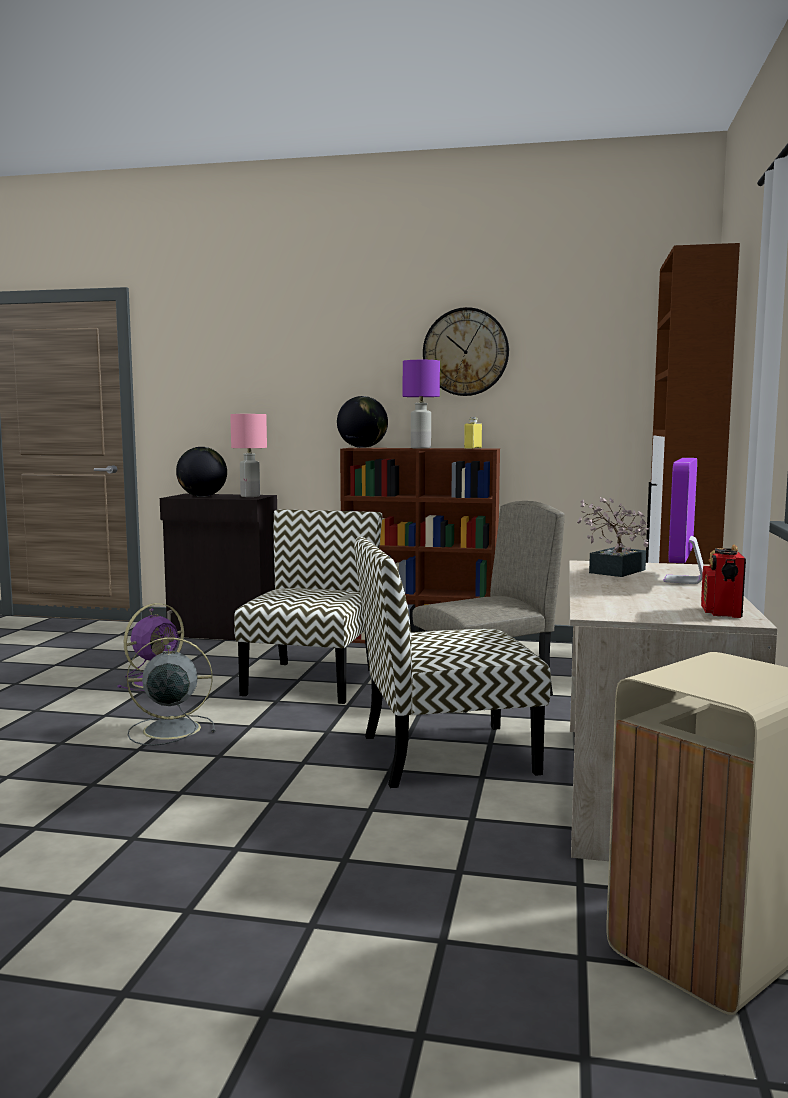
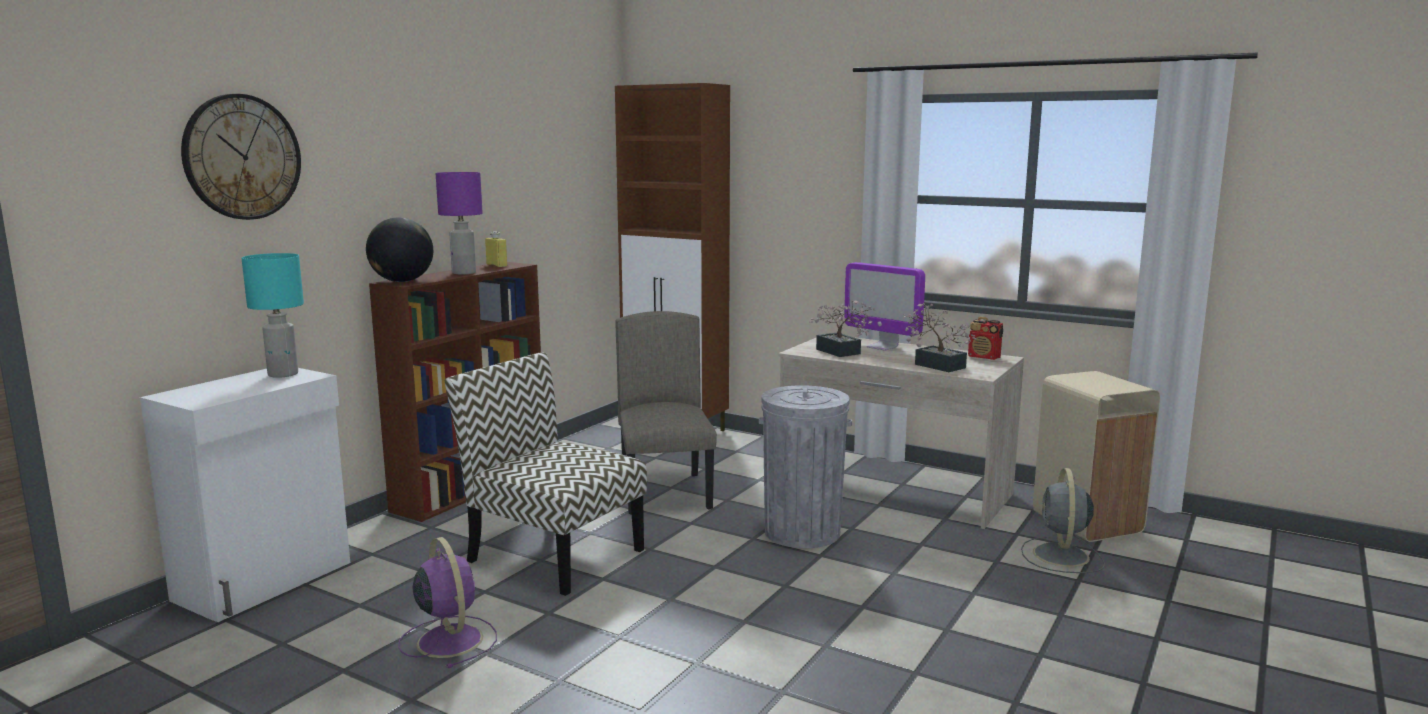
camera: 70 degrees left, 5 degrees up
(169, 730) = (648, 642): grey fan -> grey fan (1061, 556)
(202, 496) = (227, 392): globe -> none
(224, 633) = (266, 581): black cabinet -> white cabinet
(250, 496) = (284, 374): pink table lamp -> turquoise table lamp
(445, 755) = (802, 532): chair -> grey trash can
(465, 352) = (466, 158): wall clock -> wall clock (242, 157)
(620, 598) = (935, 365): none -> potted plant

